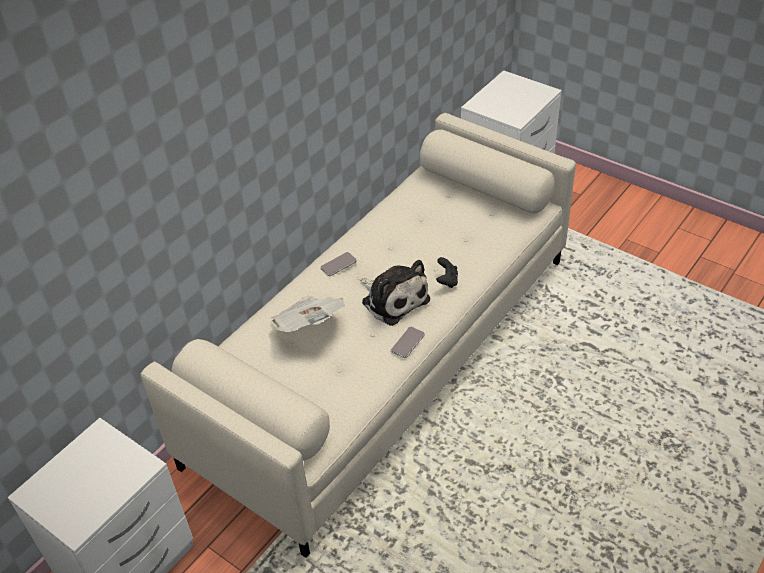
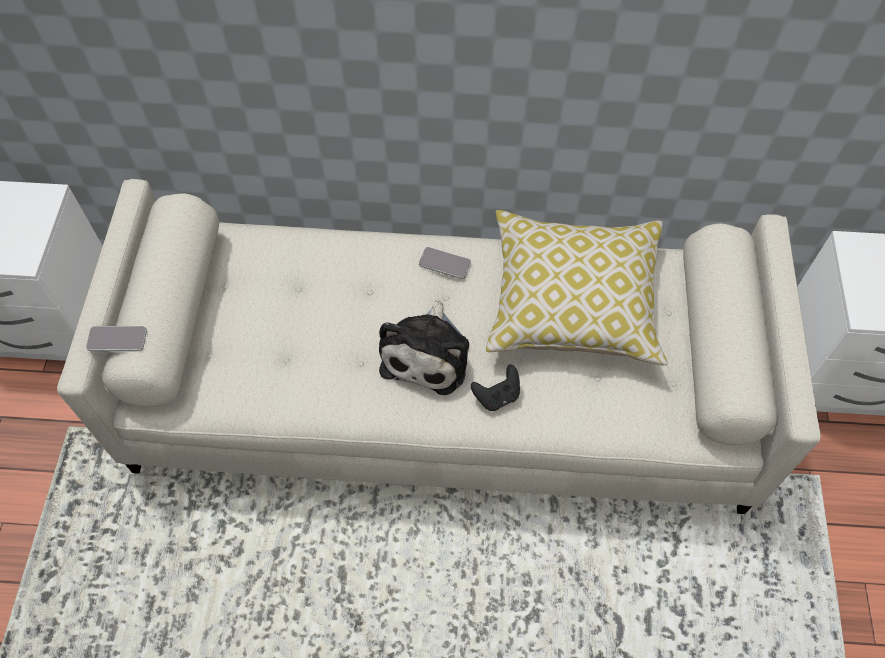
camera: 55 degrees right, 15 degrees up
(309, 326) = (327, 291): newspaper -> none
(407, 343) = (362, 408): phone -> phone (117, 339)
(411, 224) = (573, 300): none -> pillow

